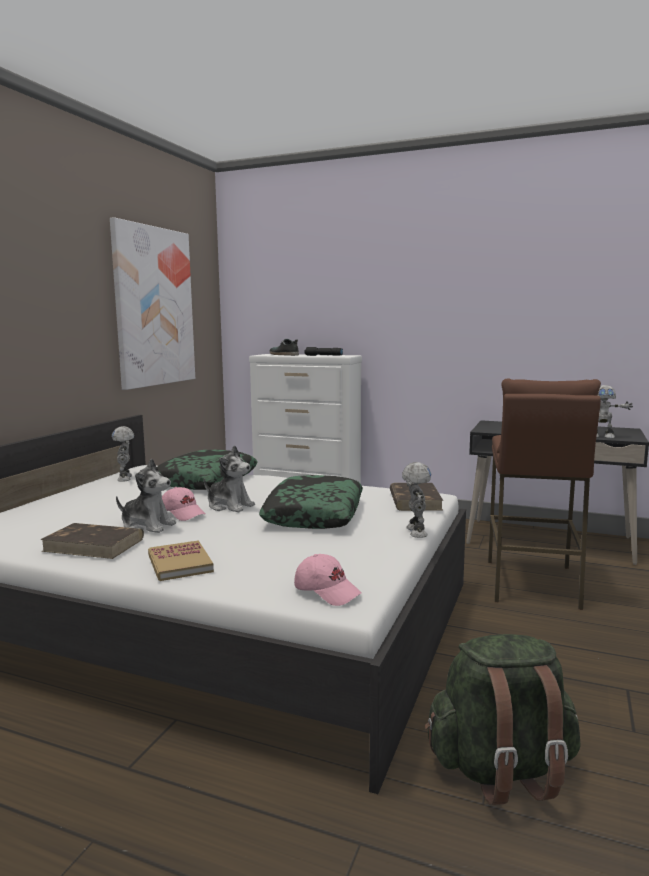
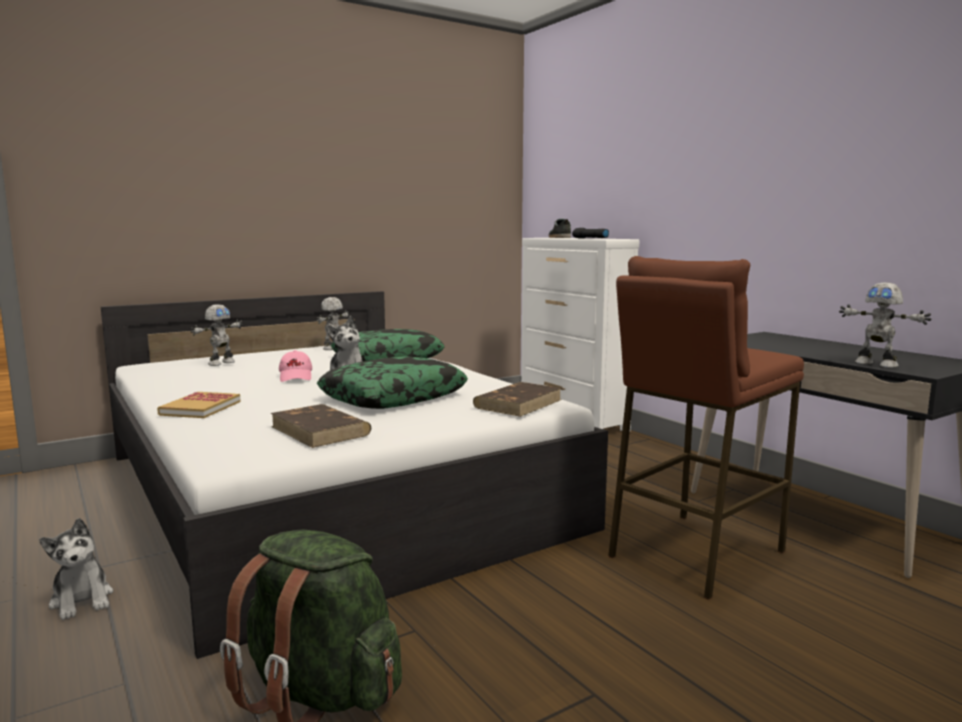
camera: 35 degrees right, 0 degrees up
(95, 545) = (187, 385): brown book -> brown book (320, 431)
(147, 526) = (252, 381): plush toy -> plush toy (82, 600)
(153, 307) = (416, 183): picture -> none
(327, 591) = (233, 450): pink cap -> none
(415, 532) = (438, 428): toy robot -> toy robot (220, 363)

